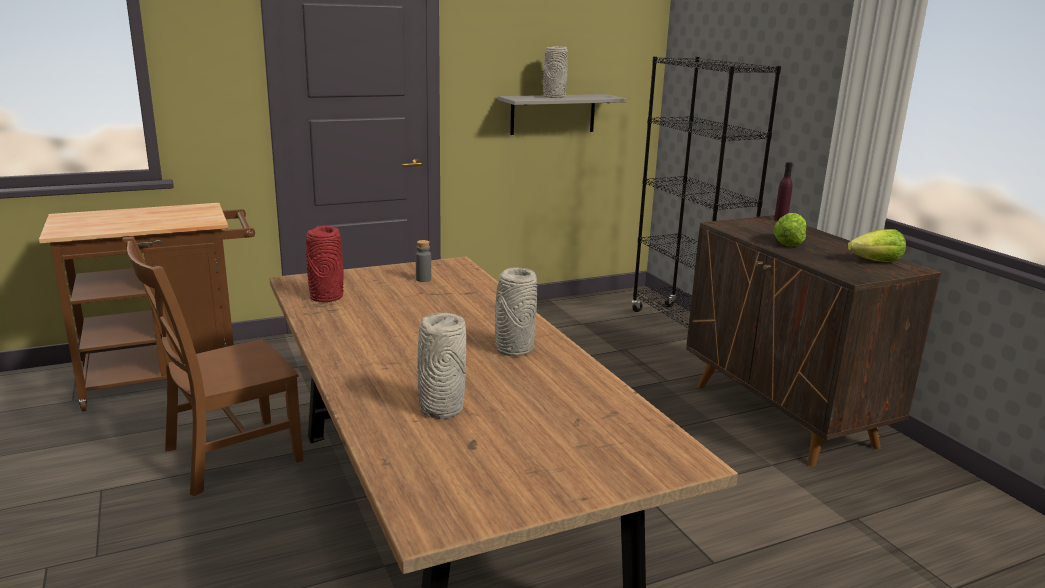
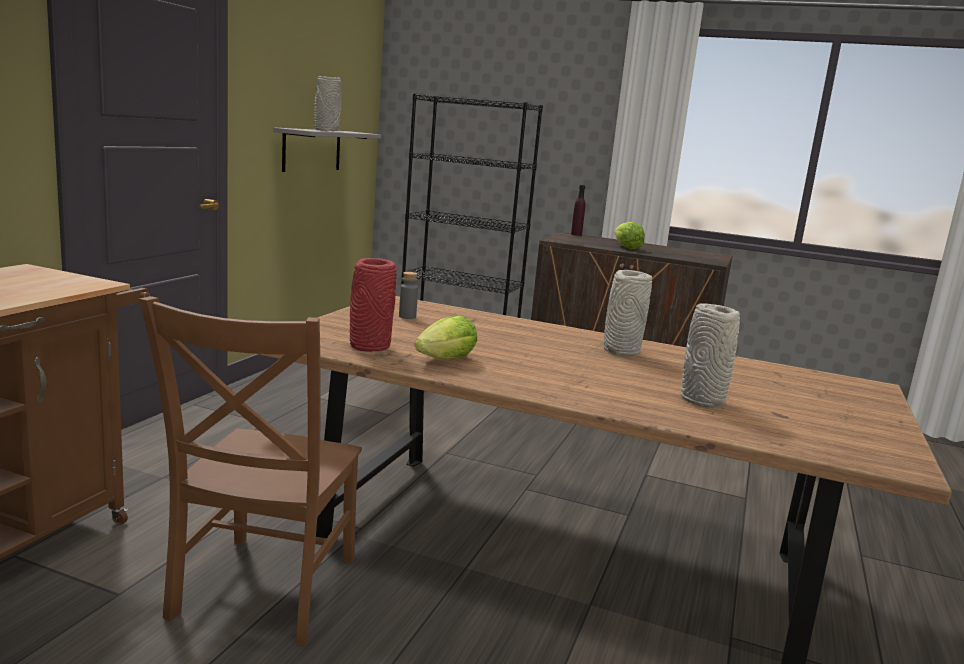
camera: 45 degrees left, 5 degrees down
(876, 262) = (695, 253): lettuce -> lettuce (446, 359)

